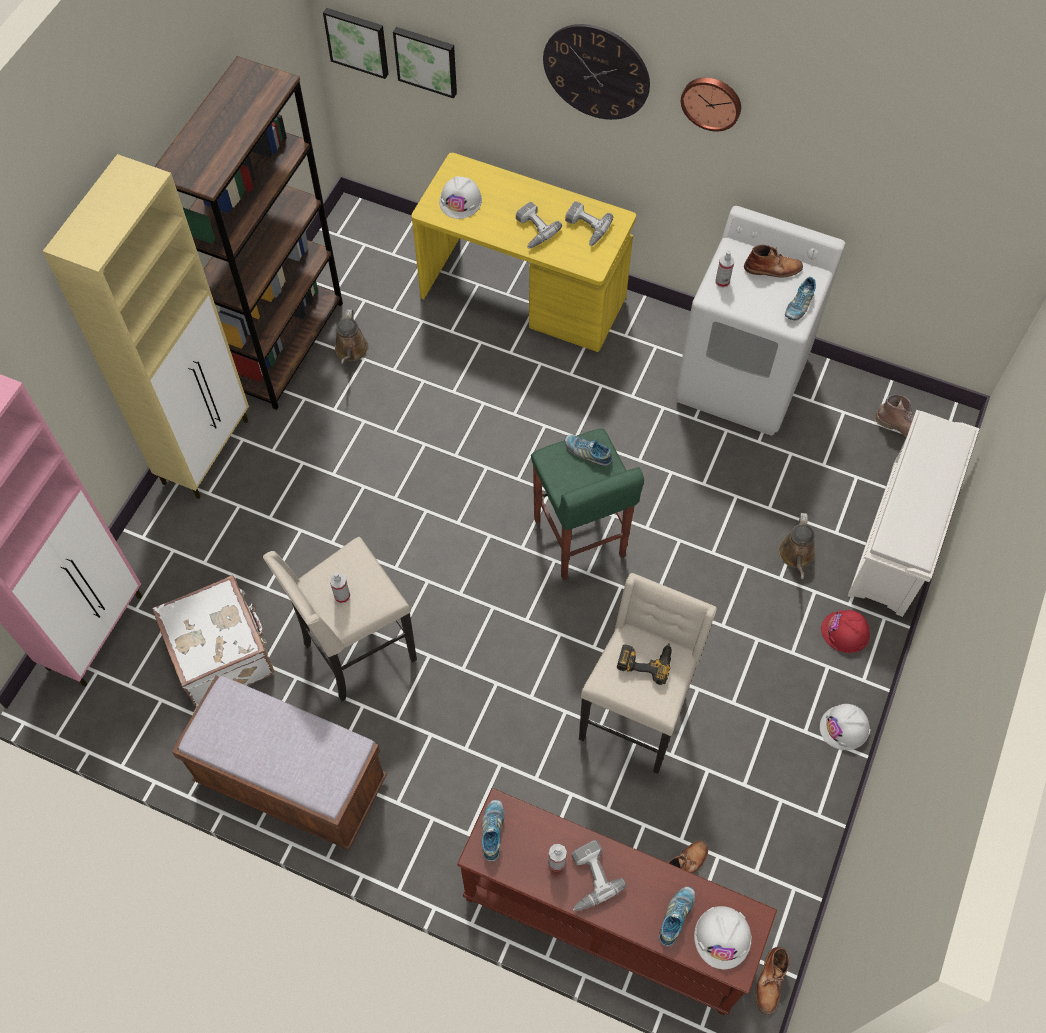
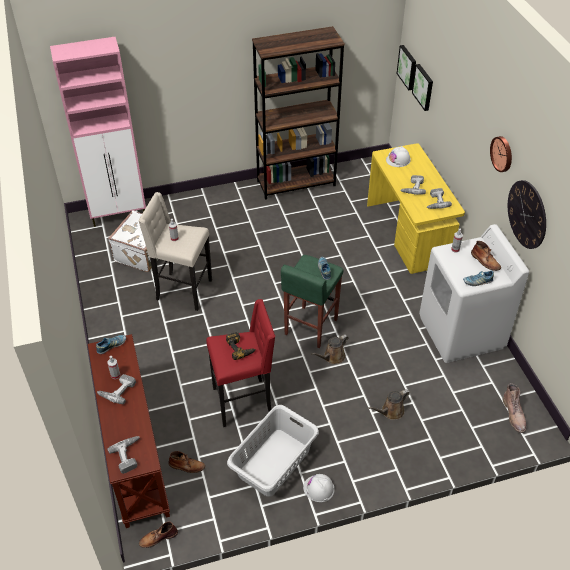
camera: 50 degrees right, 15 degrees down
(207, 450) = (225, 193): beige cabinet -> none
(291, 781) = (108, 307): brown bench -> none
(351, 351) = (316, 202): brown watering can -> brown watering can (332, 357)
(596, 72) = (470, 117): wall clock -> wall clock (527, 214)
(635, 716) = (244, 401): beige stool -> red stool
(676, 917) = (125, 432): shoe -> none
(723, 937) = (129, 455): white hard hat -> power drill
(763, 752) = (273, 462): none -> grey laundry basket
(845, 632) = (371, 457): red hard hat -> none
(898, 540) = (447, 449): white shoe rack -> none

